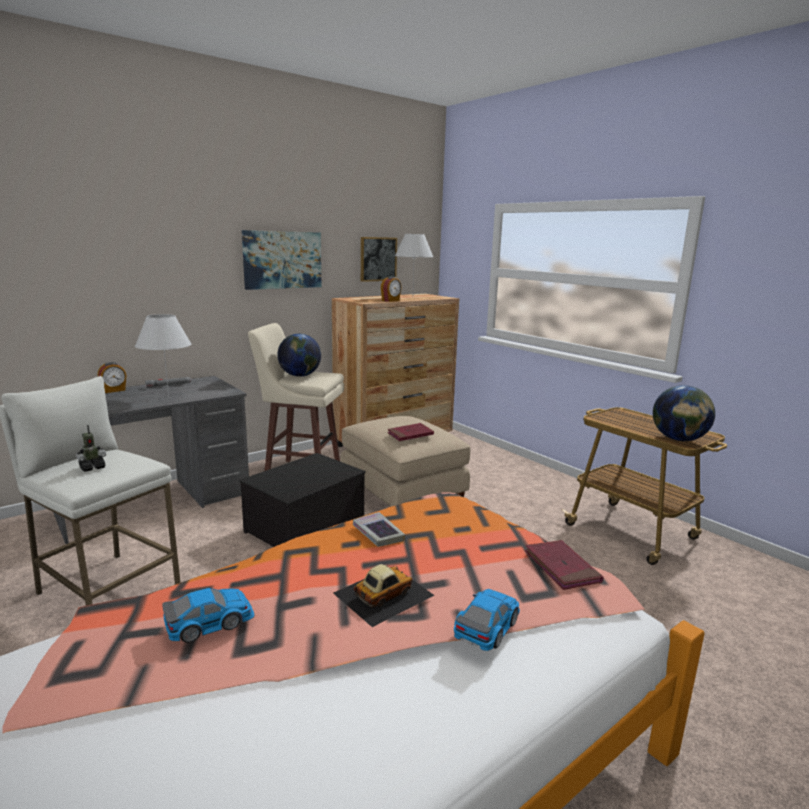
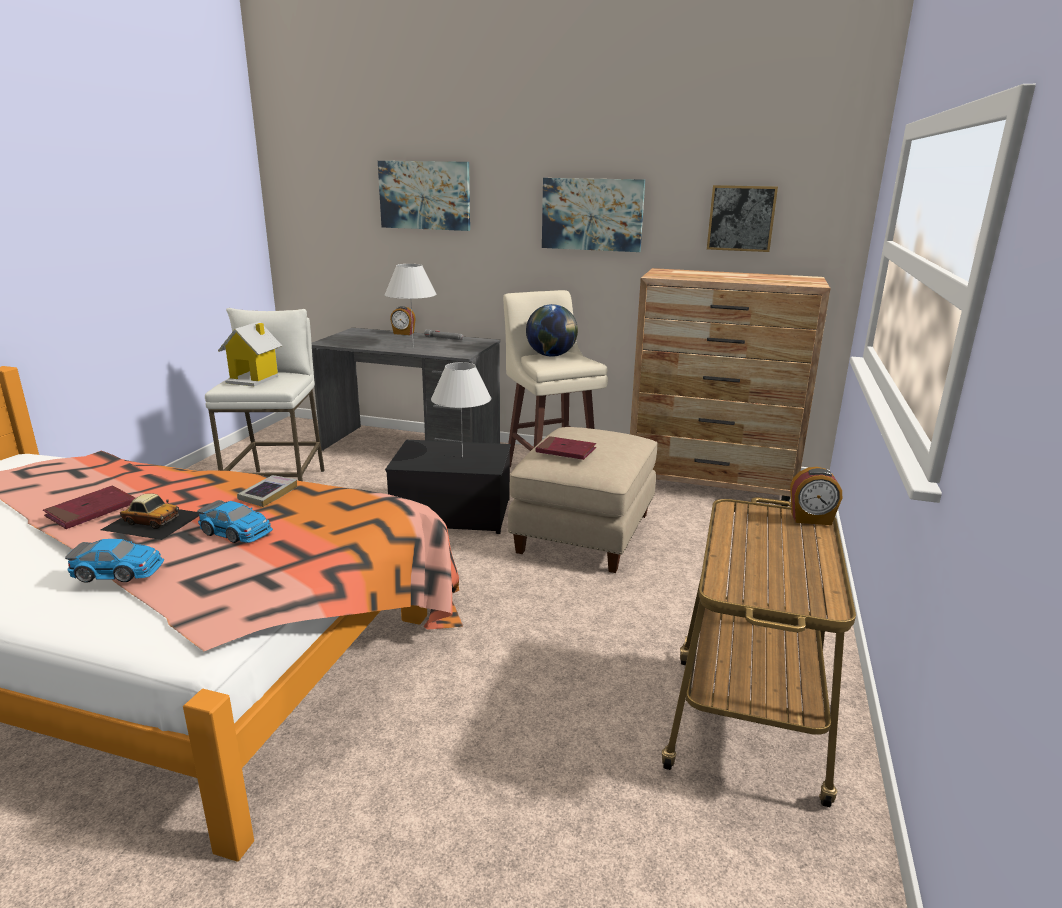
camera: 55 degrees right, 5 degrees up
(92, 467) = (254, 379): toy robot -> toy house
(120, 246) = (425, 195): none -> picture
(210, 622) = (90, 483): toy car -> toy car (236, 532)
(391, 300) = (699, 278): alarm clock -> alarm clock (811, 519)
(412, 297) = (759, 279): white table lamp -> white table lamp (462, 457)
(561, 567) = (265, 588): red book -> red book (91, 511)
(679, 439) = (737, 579): globe -> none

